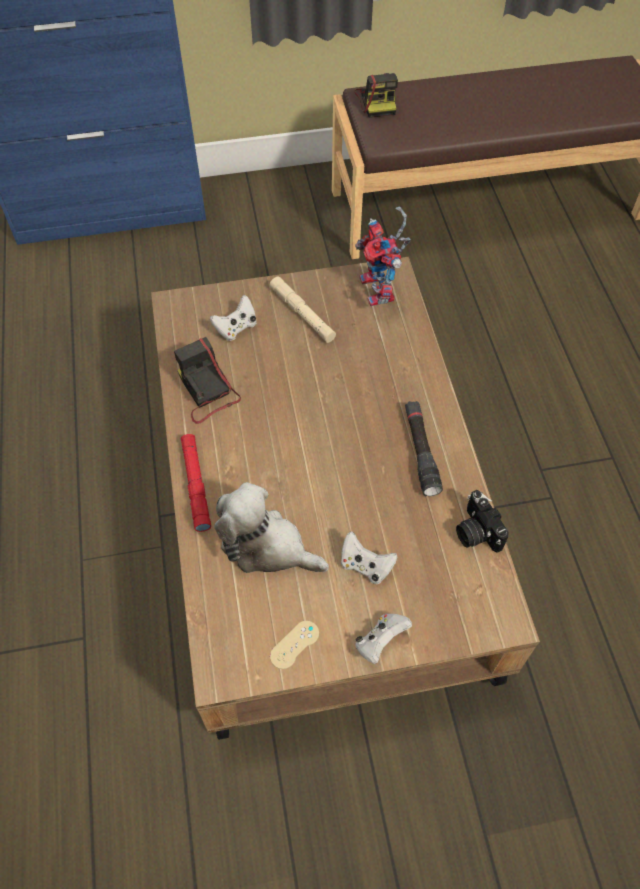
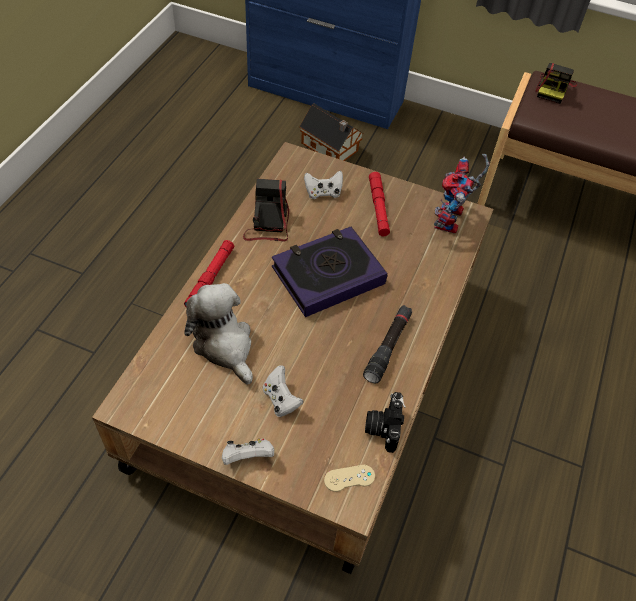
camera: 30 degrees right, 5 degrees down
(163, 271) = (331, 148): none -> toy house
(294, 644) = (187, 420): beige game controller -> beige game controller (349, 478)
(302, 313) = (378, 207): beige flashlight -> red flashlight
(309, 413) = (328, 275): none -> book

